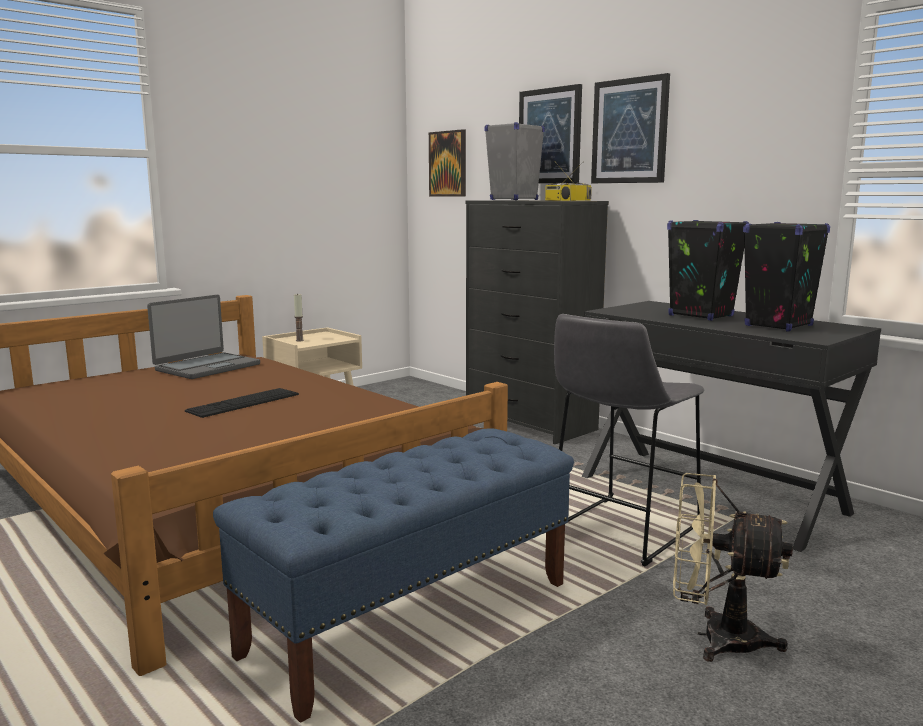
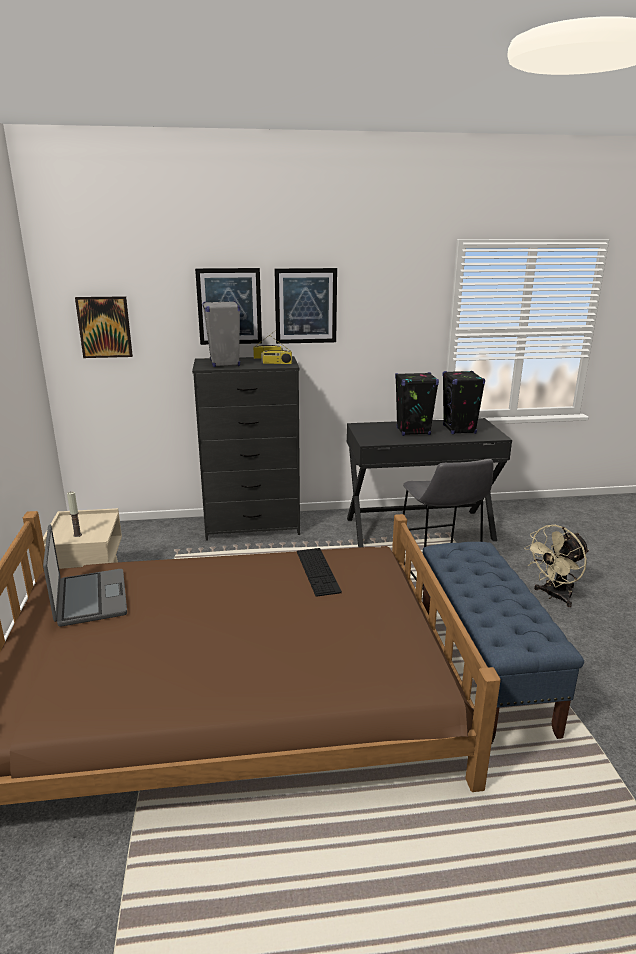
camera: 55 degrees left, 10 degrees up
(244, 402) = (241, 608): keyboard -> keyboard (317, 571)

